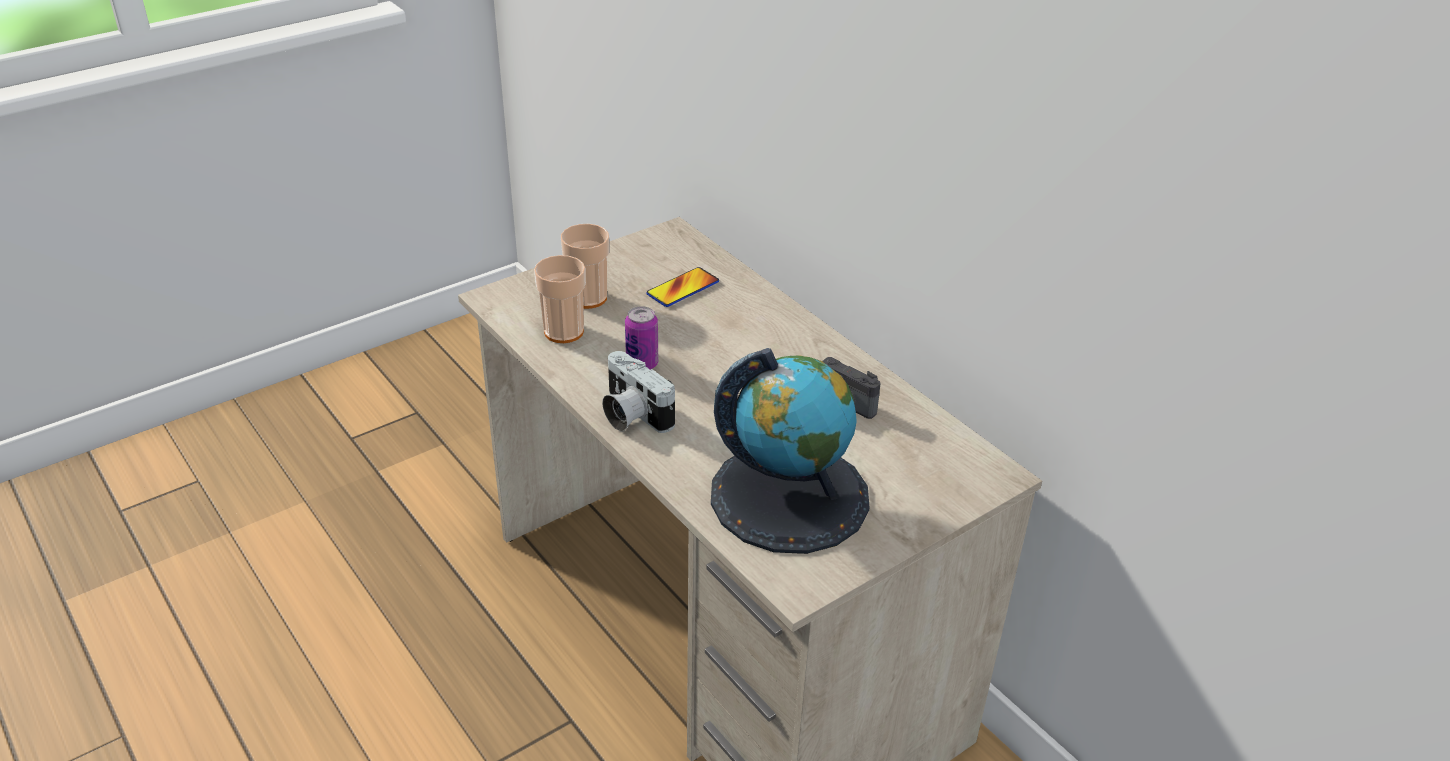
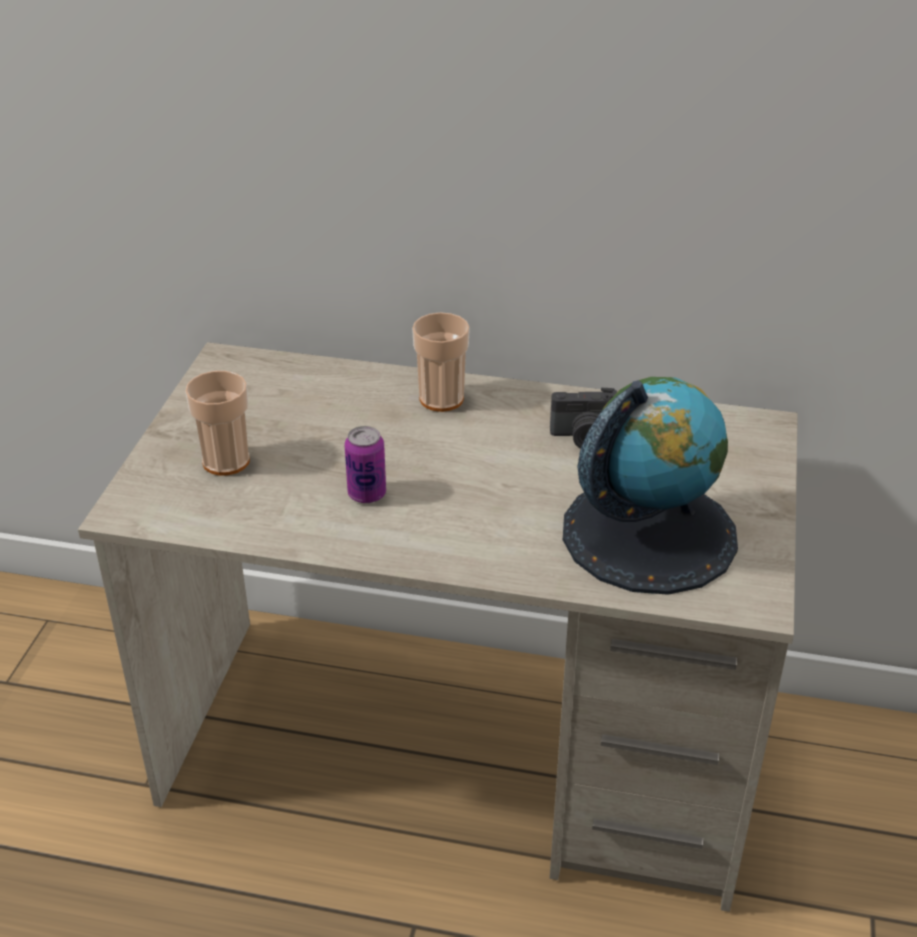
camera: 40 degrees left, 0 degrees up
(564, 332) = (248, 505): cup -> cup (441, 399)
(631, 414) = (422, 544): camera -> none
(683, 288) = (306, 406): phone -> none

